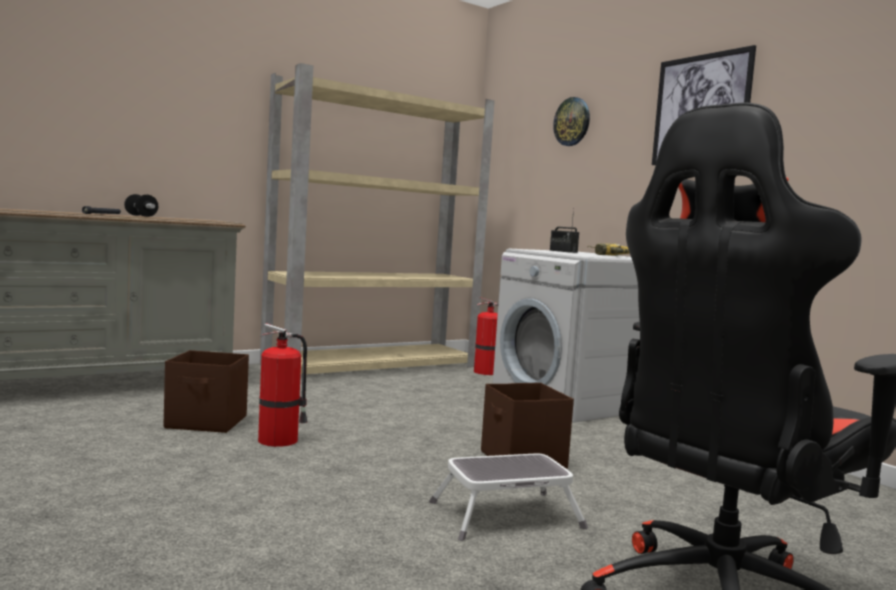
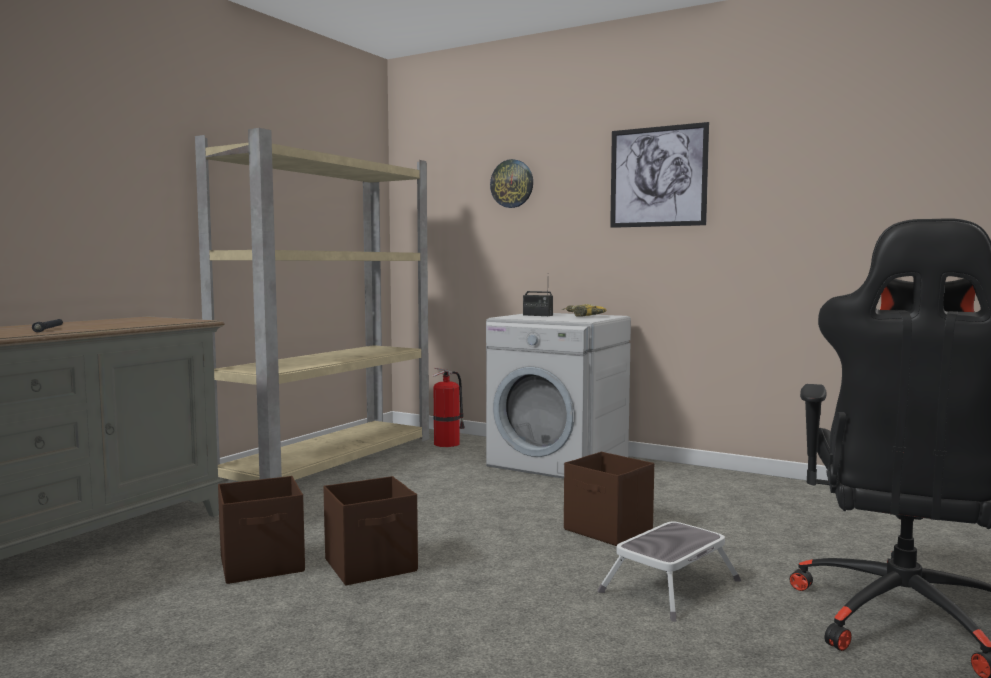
camera: 25 degrees left, 0 degrees up
(141, 216) = (80, 324): dumbbell -> none
(280, 440) = (372, 565): fire extinguisher -> brown storage box

